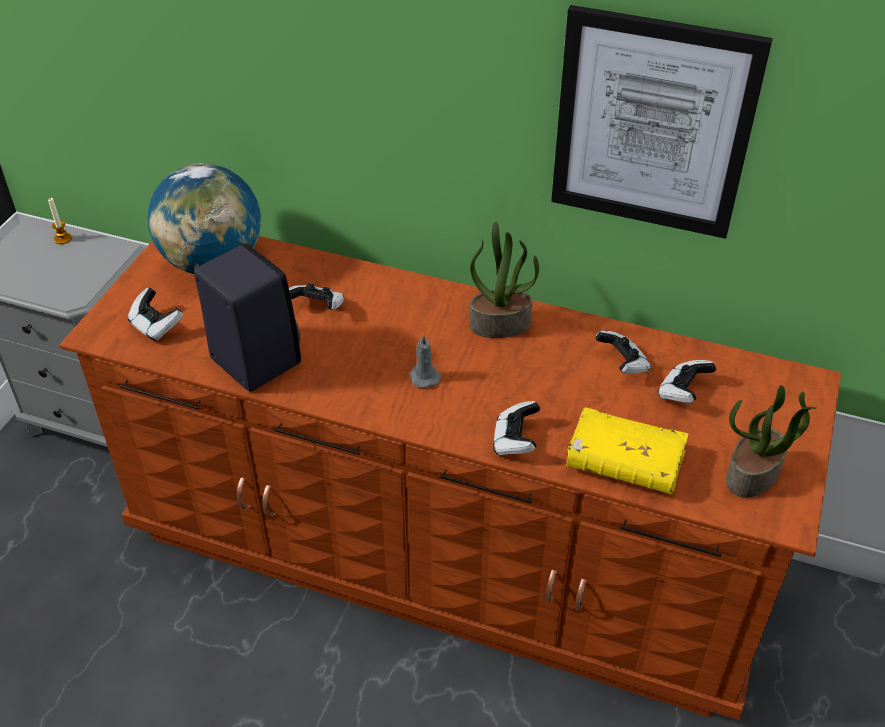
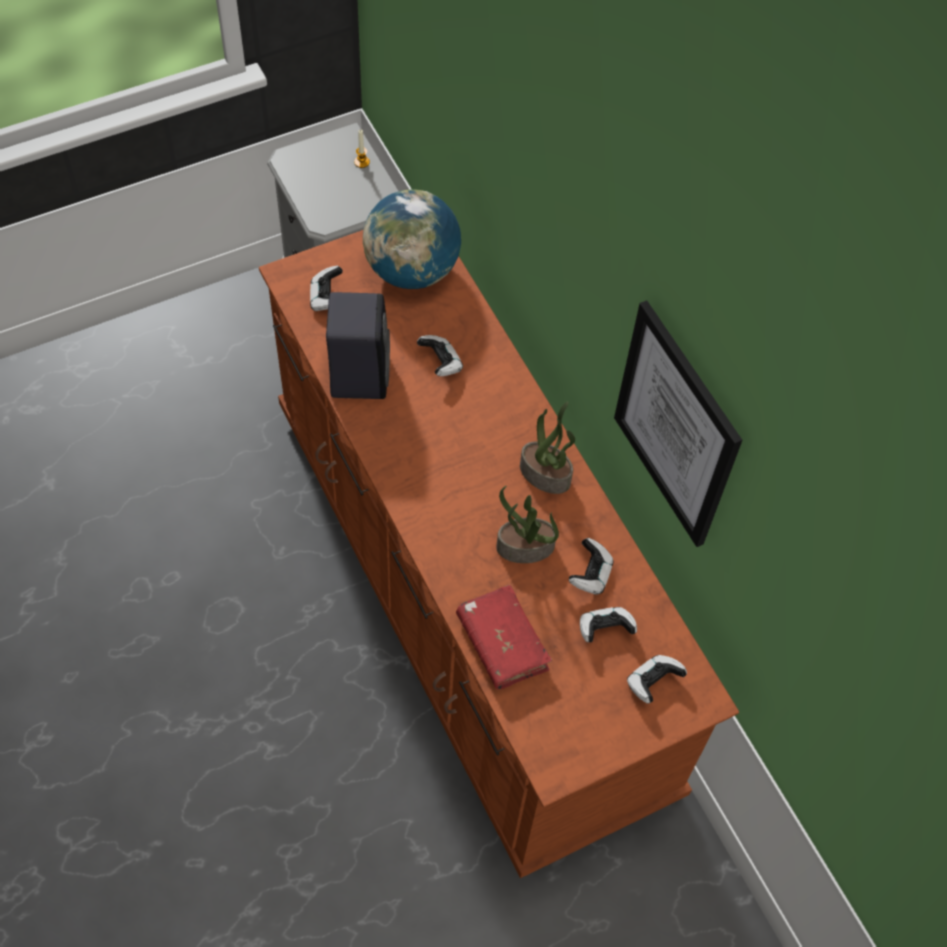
camera: 40 degrees right, 15 degrees up
(423, 376) = (449, 473): grey candle -> none
(515, 441) = (452, 569): game controller -> game controller (652, 682)
(624, 462) = (502, 643): yellow book -> red book
(753, 475) = (573, 724): potted plant -> potted plant (524, 548)

